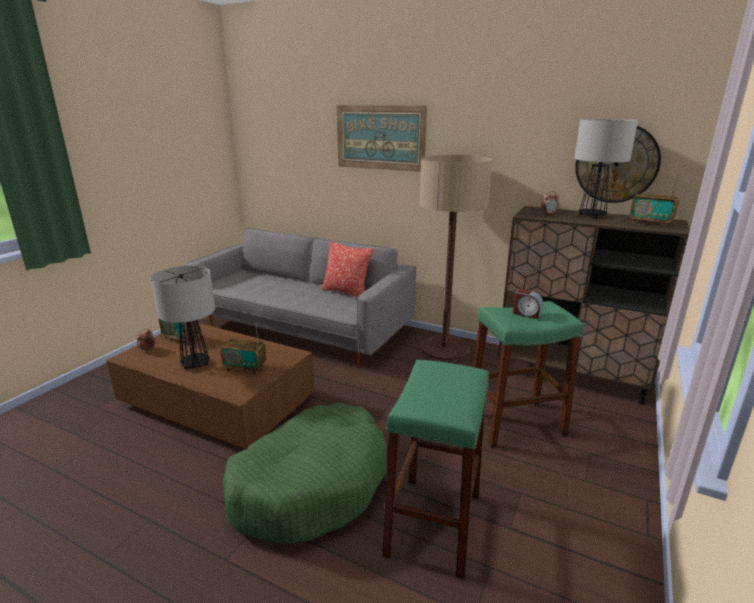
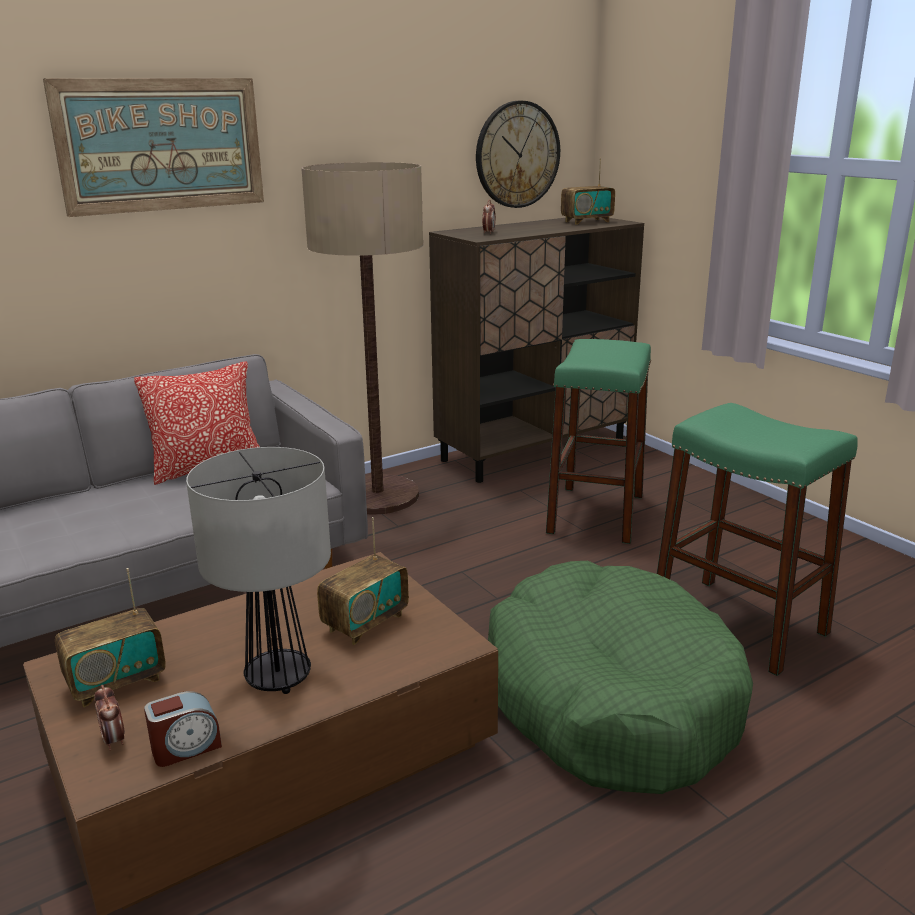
camera: 60 degrees left, 0 degrees up
(526, 314) = (602, 355): alarm clock -> alarm clock (186, 748)
(591, 216) = (526, 226): table lamp -> none

